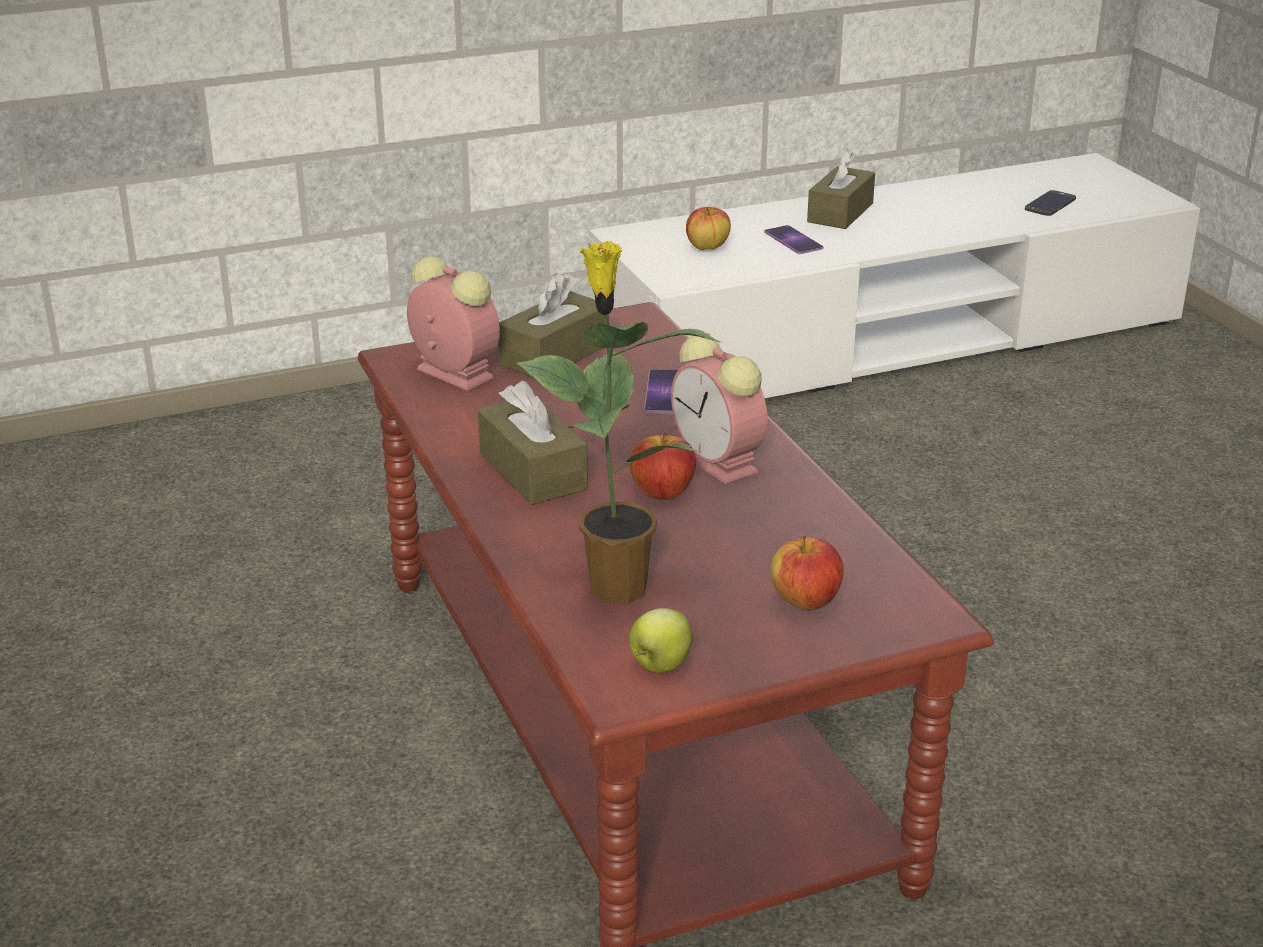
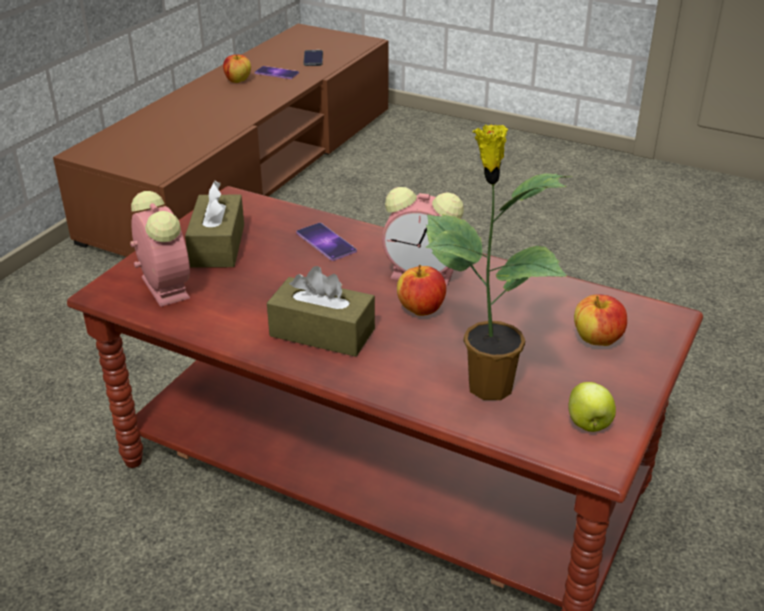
camera: 40 degrees left, 5 degrees up
(452, 372) = (163, 286): alarm clock -> alarm clock turned 60 degrees clockwise
(707, 247) = (150, 144): apple -> apple (238, 80)
(793, 240) = (198, 122): phone -> phone (276, 73)
(840, 213) = (204, 97): brown tissue box -> none
(889, 338) = (249, 171): white tv stand -> brown tv stand

